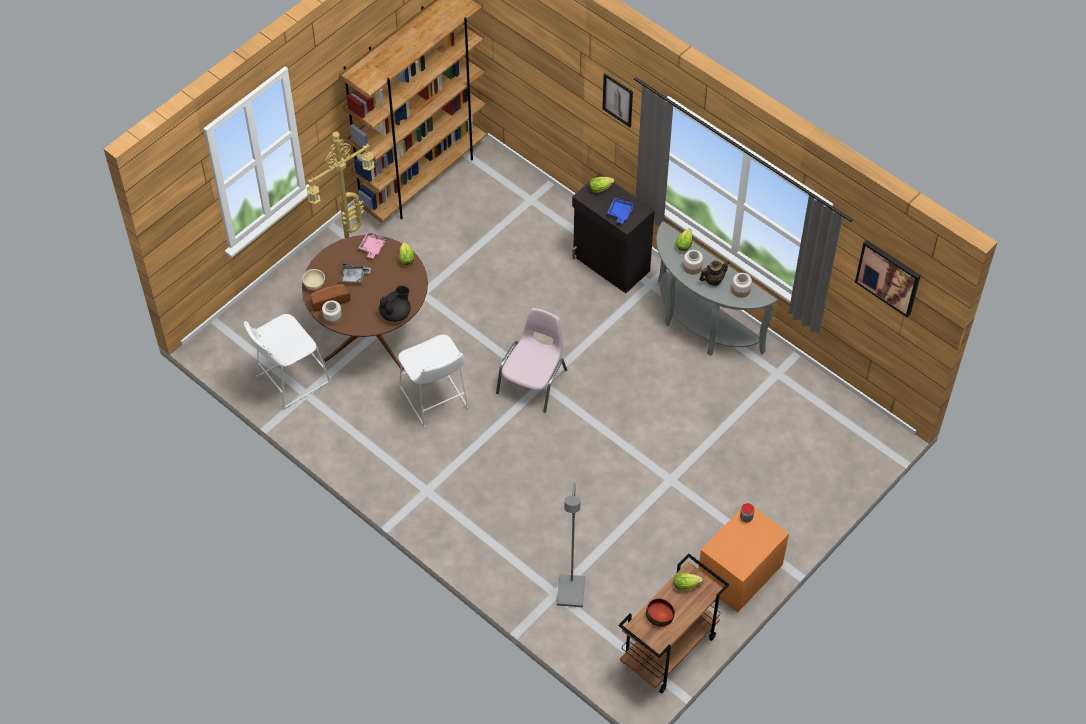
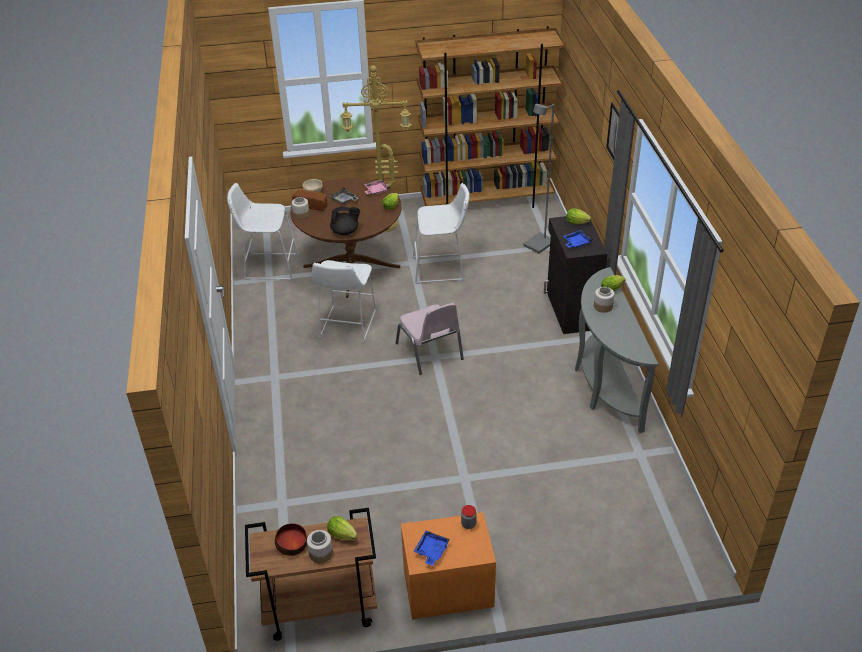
camera: 40 degrees right, 15 degrees down
(457, 285) = (441, 269): none -> white stool
(533, 381) = (430, 352): pink chair -> pink chair turned 90 degrees clockwise
(571, 592) = (295, 510): grey floor lamp -> grey floor lamp (539, 245)
(713, 280) = (612, 323): teapot -> none
(741, 290) = (630, 341): jar -> jar (321, 553)
(741, 554) = (431, 551): none -> blue tray
(888, 277) = (745, 346): picture -> none

